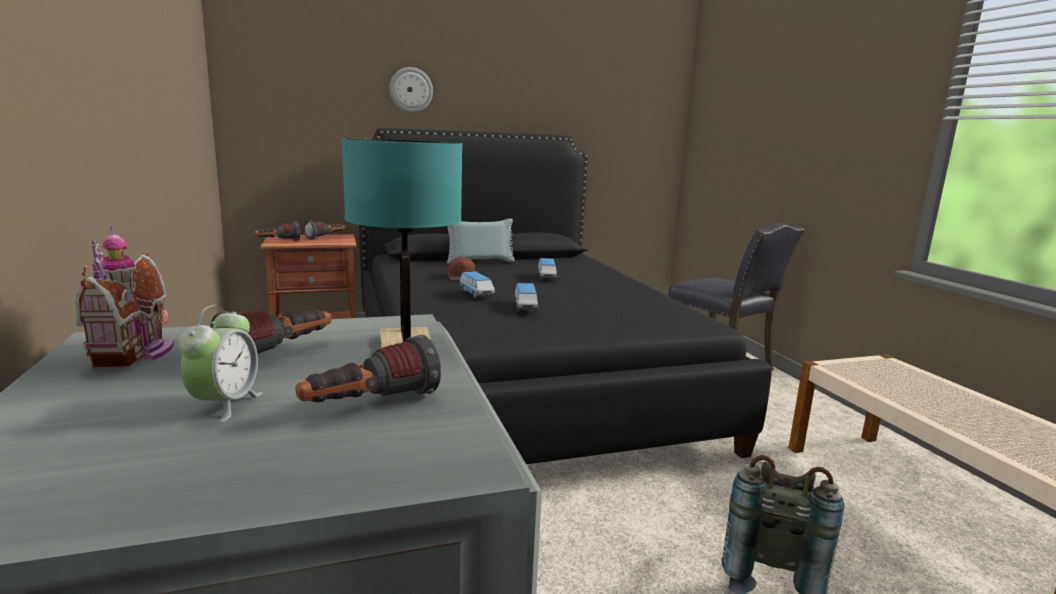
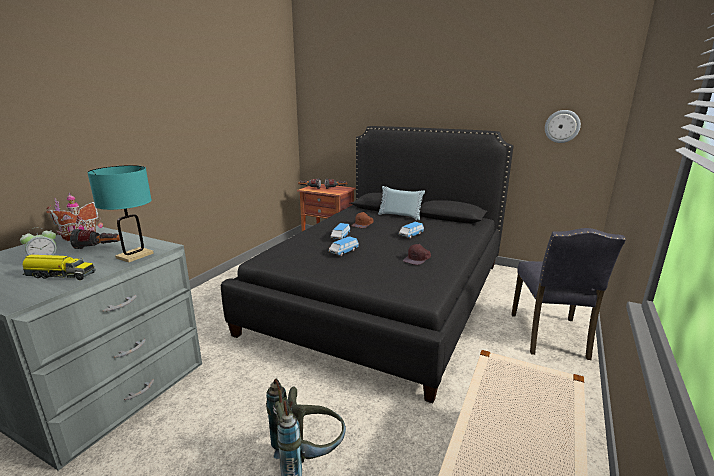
camera: 45 degrees right, 5 degrees up
(370, 406) = (60, 275): flashlight -> toy truck
(411, 90) = (392, 101): wall clock -> wall clock (562, 126)
(615, 296) = (417, 259): none -> brown cap

